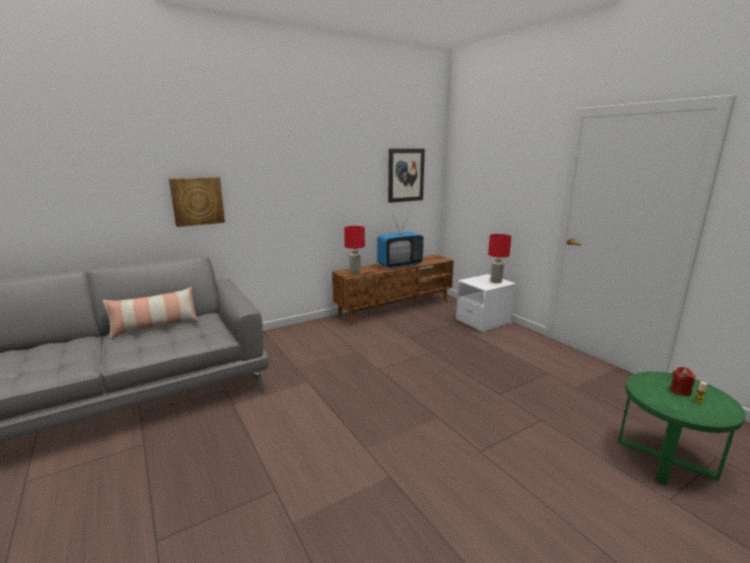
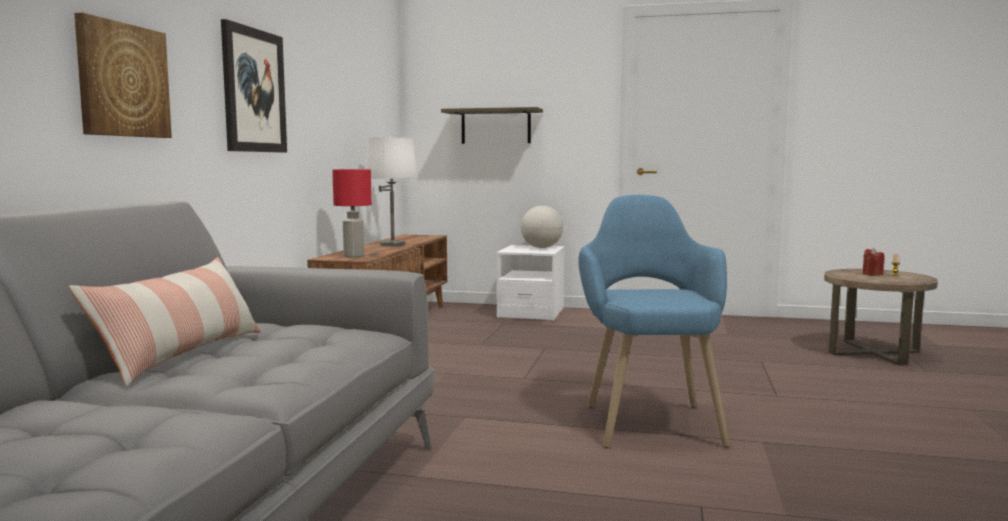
camera: 45 degrees left, 10 degrees down
(373, 425) = (648, 418): none -> blue armchair
(399, 265) = (392, 245): television -> white table lamp
(405, 175) = (370, 94): picture -> picture (254, 91)
(488, 195) = (496, 126): none -> shelf
(496, 281) = (541, 247): red table lamp -> globe
(665, 458) = (874, 352): green side table -> brown side table

